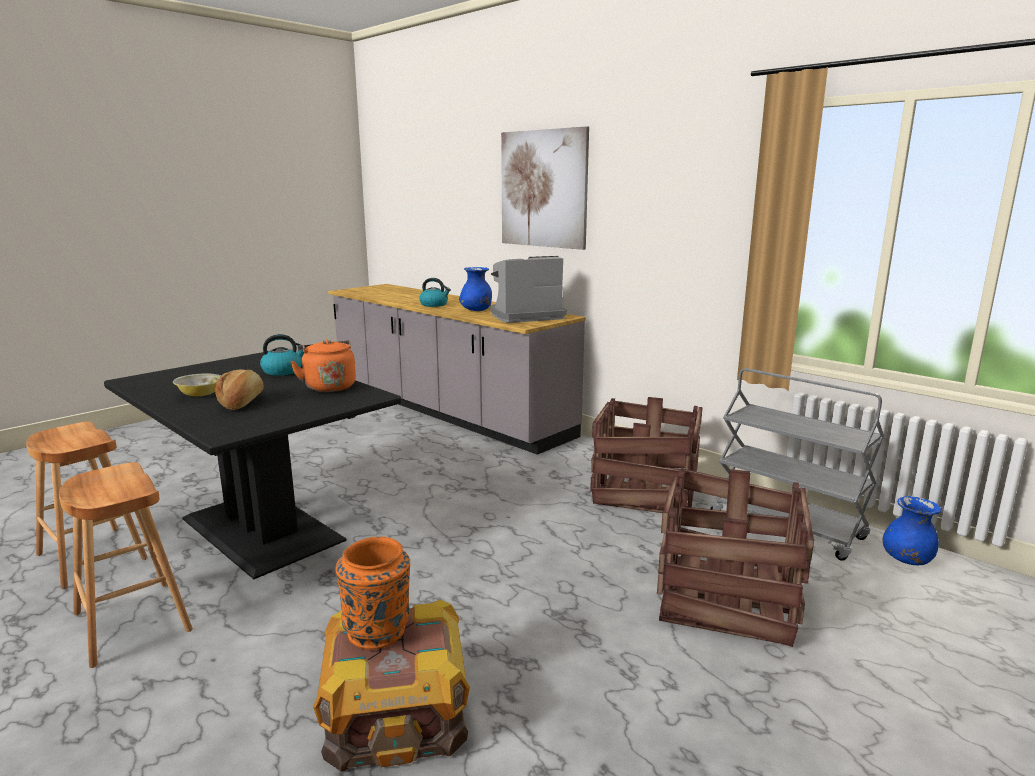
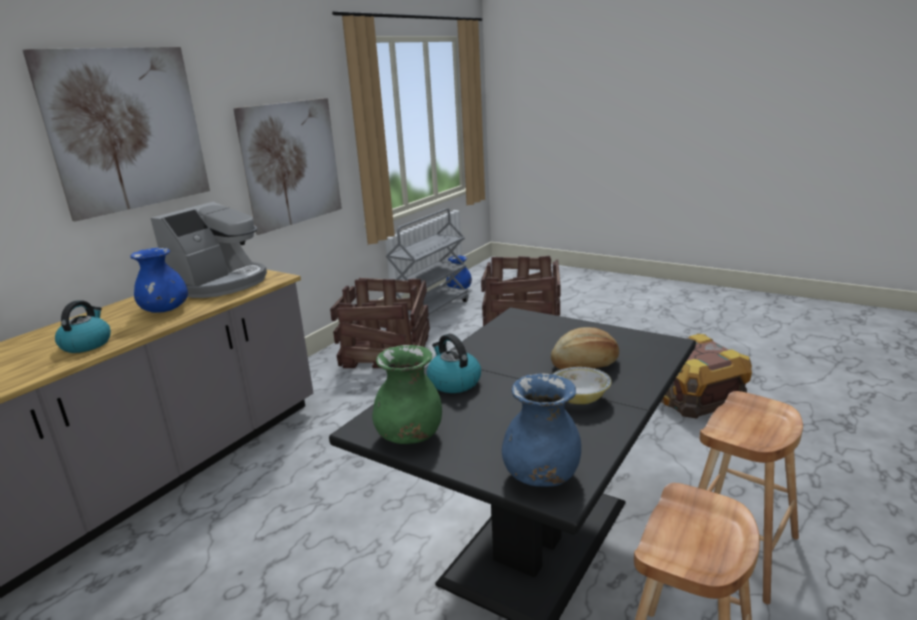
camera: 100 degrees left, 5 degrees up
(148, 378) = (542, 476): none -> blue vase
(237, 361) = (410, 436): none -> green vase
(329, 386) = (503, 339): orange kettle -> none
(377, 630) = (697, 354): orange vase -> none
(525, 316) = (220, 283): coffee machine -> coffee machine turned 120 degrees counterclockwise
(673, 248) = (291, 163): none -> picture

